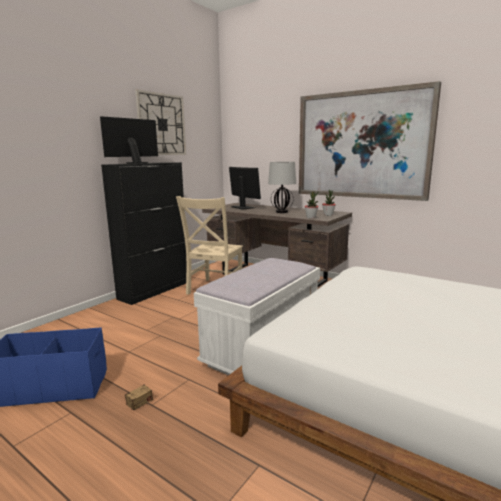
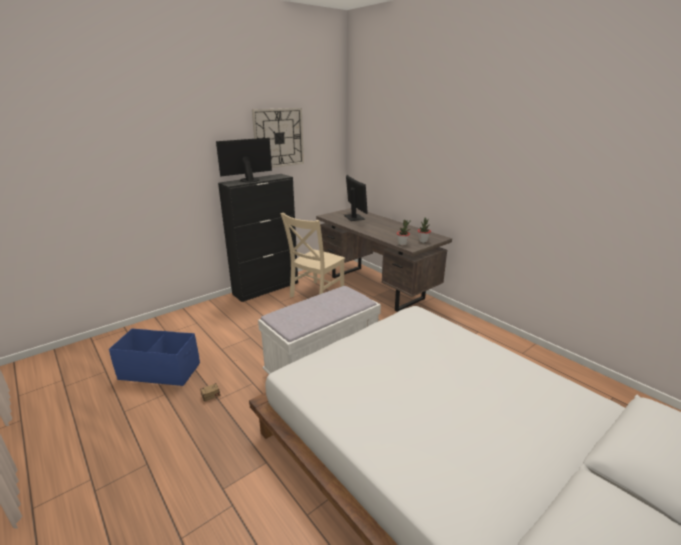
camera: 15 degrees right, 10 degrees up
(281, 212) = (383, 230): table lamp -> none
(361, 145) = (466, 172): picture -> none

